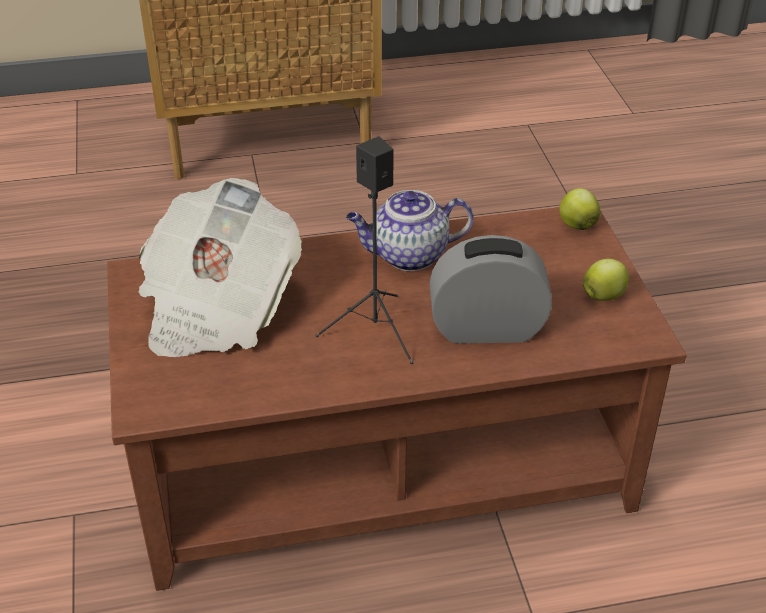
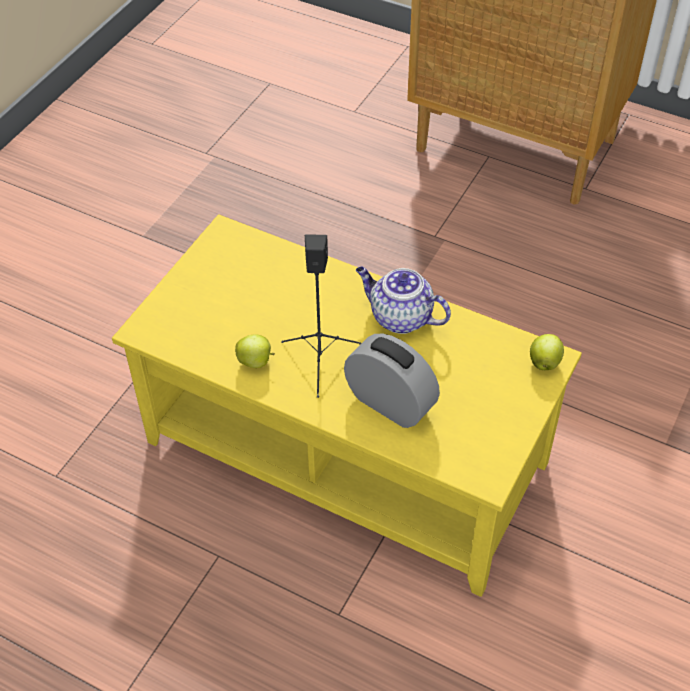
camera: 40 degrees right, 10 degrees up
(216, 306) = (246, 285): newspaper -> none
(382, 470) = (344, 455): brown coffee table -> yellow coffee table
(604, 296) = (496, 428): apple -> apple (256, 362)

